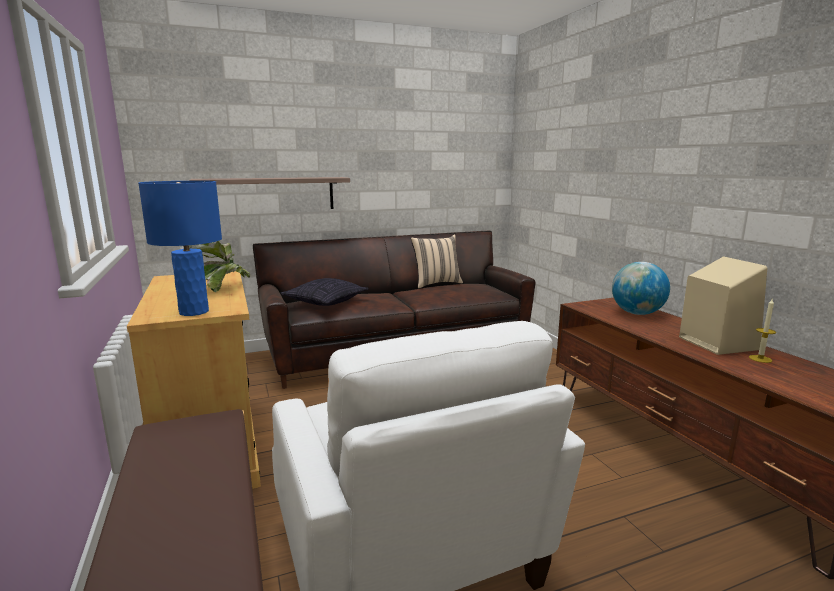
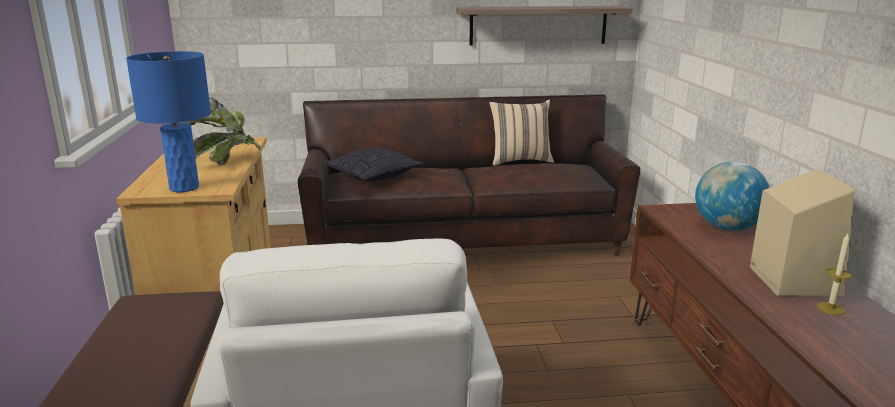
camera: 15 degrees right, 5 degrees up
(272, 194) = (327, 44): shelf -> shelf (538, 25)

